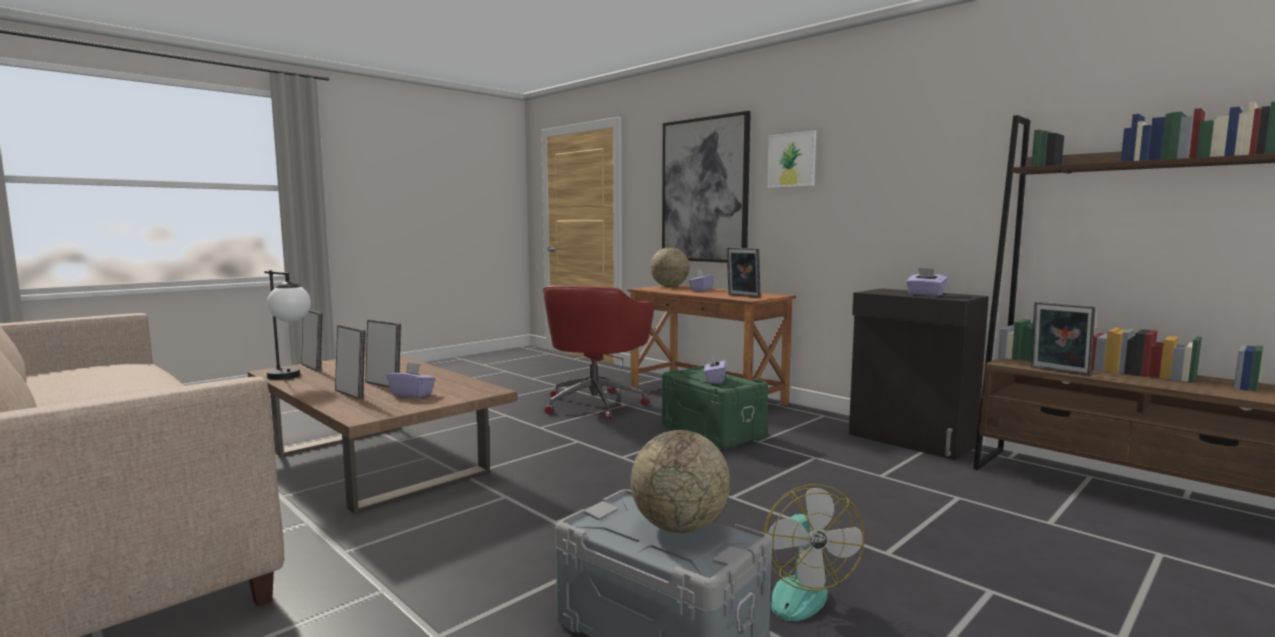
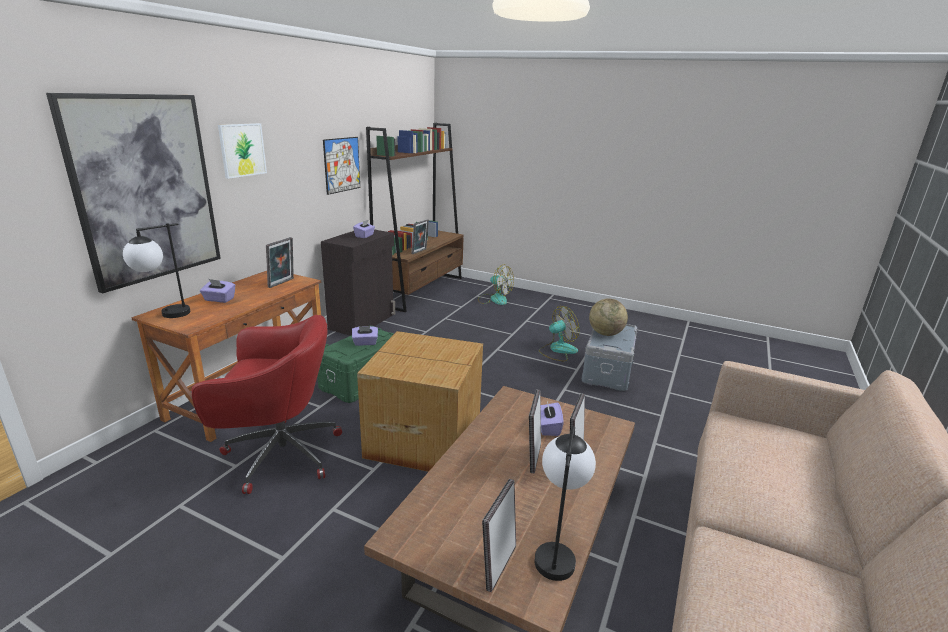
camera: 110 degrees left, 15 degrees up
(570, 447) = (423, 437): none -> cardboard box
(669, 286) = (165, 316): globe -> table lamp
(955, 184) = (342, 165): none -> picture
(1153, 575) = (494, 299): none -> fan

